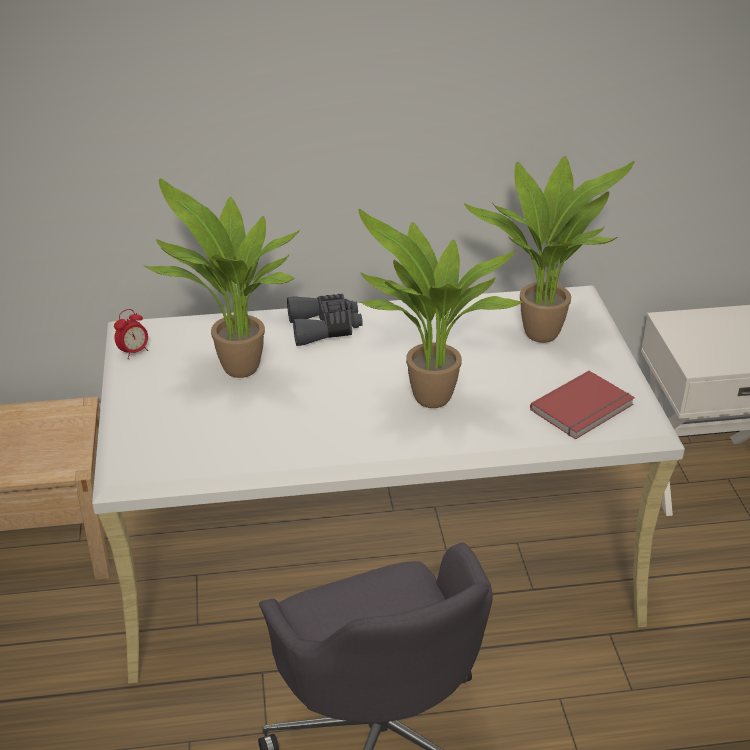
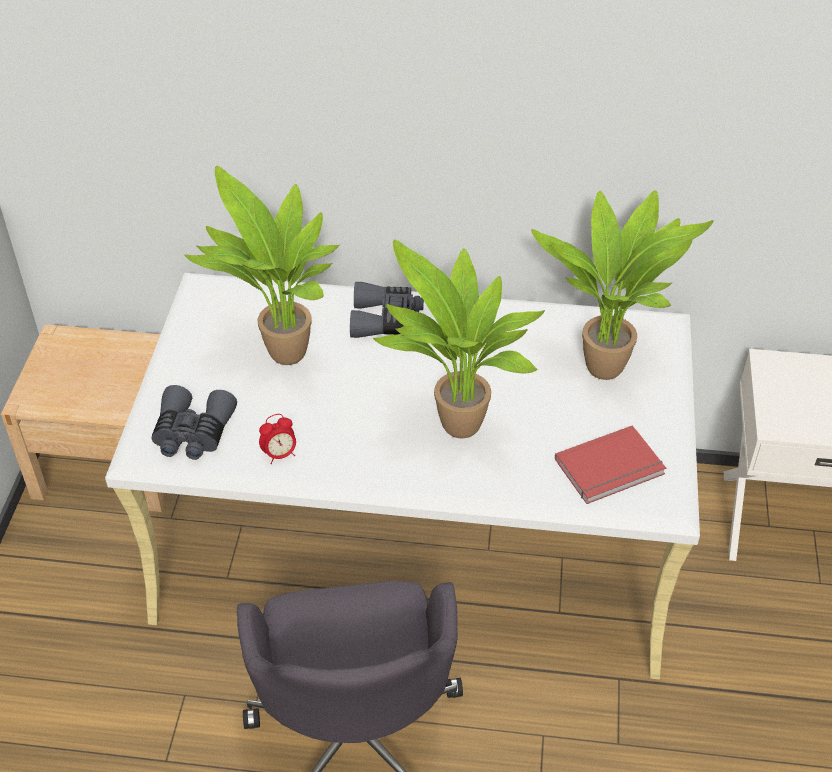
camera: 15 degrees right, 10 degrees up
(134, 352) = (194, 315): alarm clock -> alarm clock (280, 454)
(171, 448) = (192, 433): none -> grey binoculars

